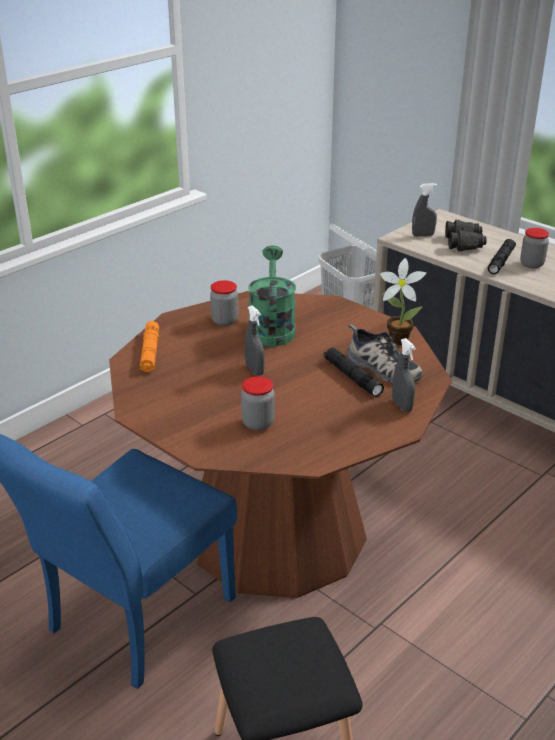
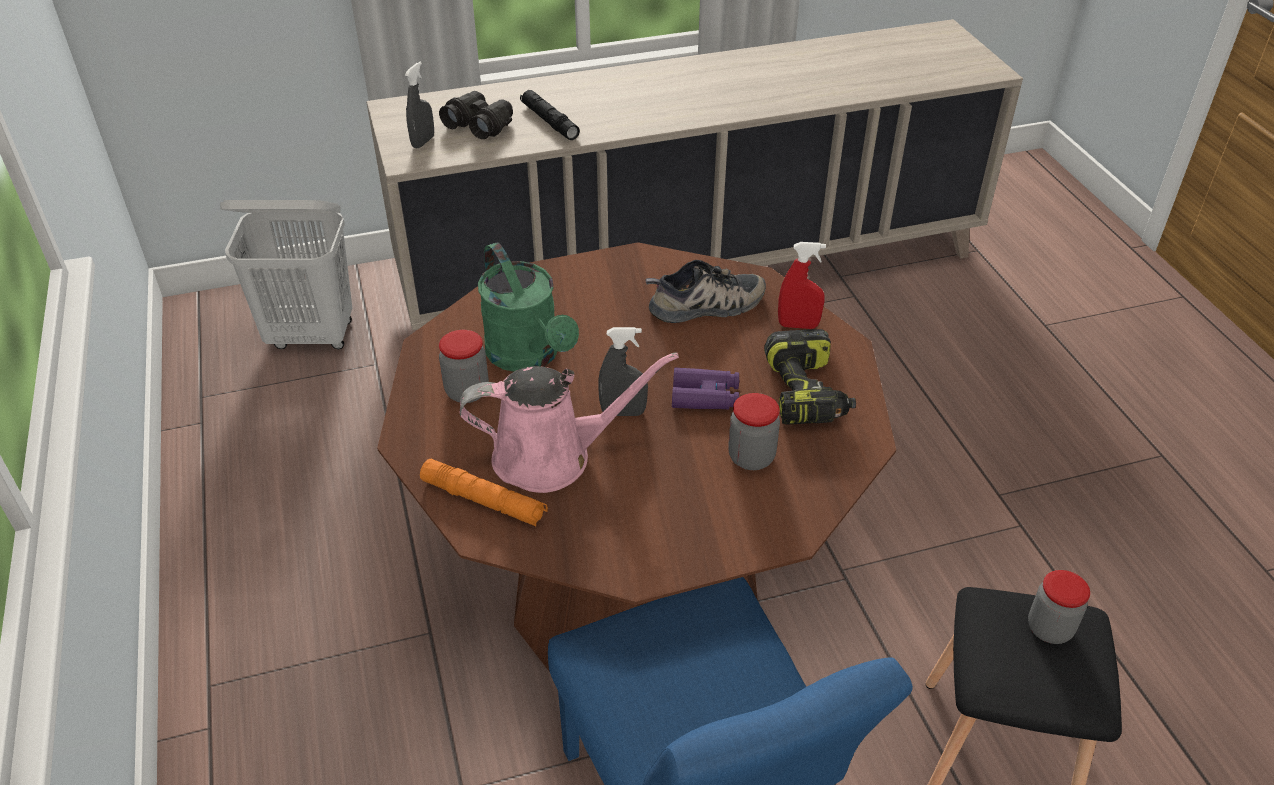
camera: 60 degrees left, 10 degrees up
(199, 360) = (552, 456): none -> pink watering can
(271, 328) = (529, 356): green watering can -> green watering can turned 150 degrees counterclockwise
(296, 392) = (705, 396): none -> purple binoculars
(337, 427) = (807, 393): none -> power drill
(352, 377) = (709, 337): black flashlight -> none
(396, 339) = (654, 268): potted plant -> none
(402, 406) = (798, 325): grey spray bottle -> red spray bottle
(531, 264) = (578, 107): jar -> jar (1049, 628)

